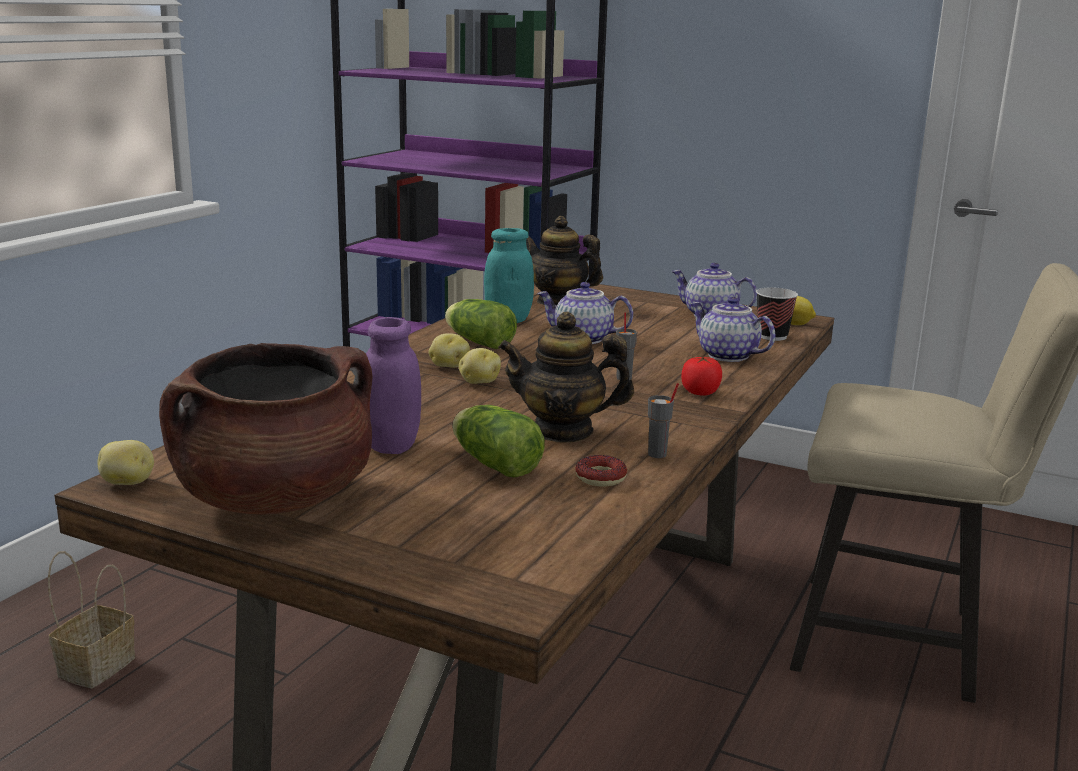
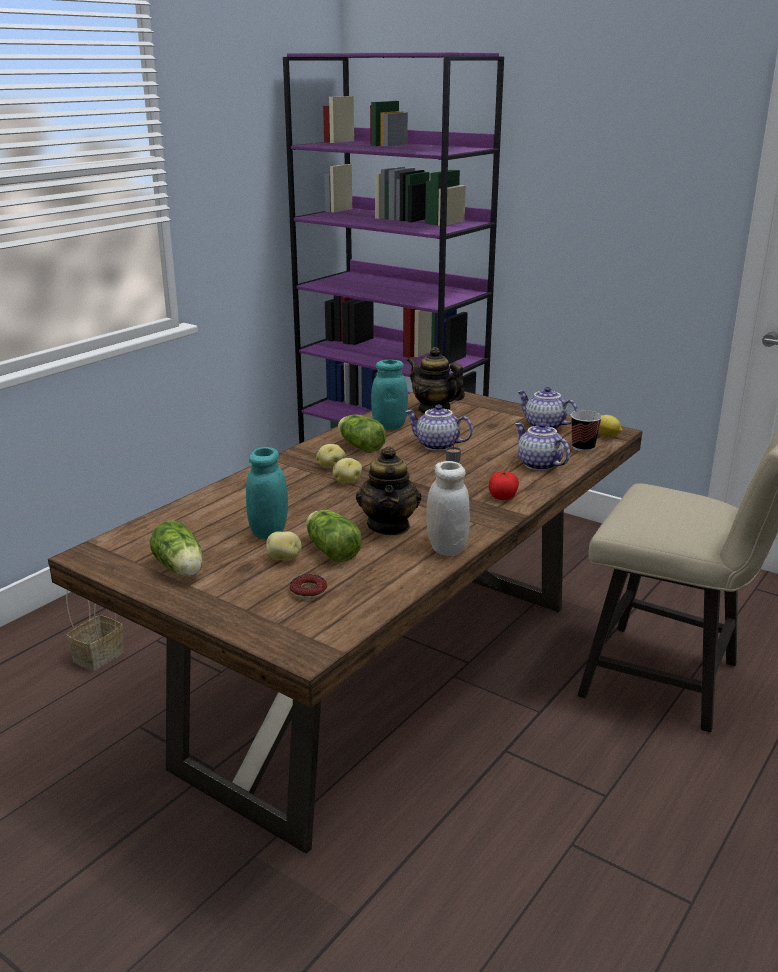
camera: 10 degrees right, 5 degrees up
(128, 483) = (93, 553): potato -> potato (284, 558)
(275, 498) = (181, 569): brown cooking pot -> lettuce
(392, 445) = (269, 532): purple jar -> turquoise jar
(563, 431) = (389, 526): teapot -> teapot turned 105 degrees counterclockwise
(600, 478) = (399, 565): donut -> donut (308, 591)
(657, 454) = (447, 548): grey cup -> white jar

